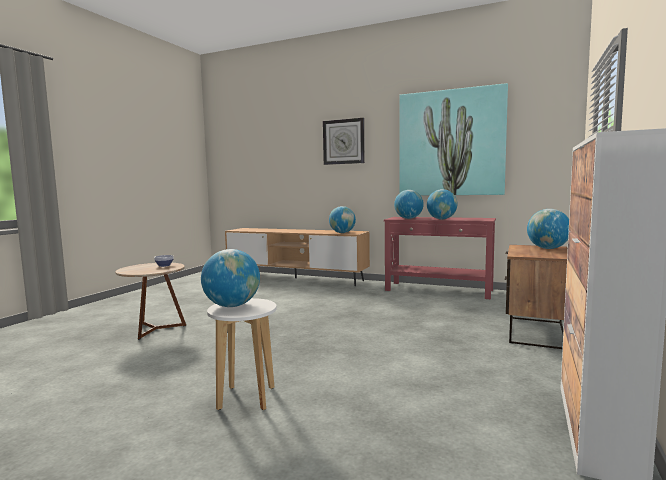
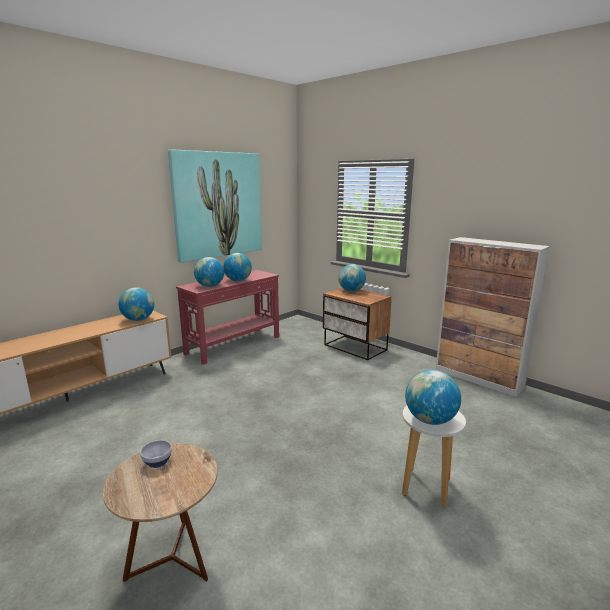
camera: 70 degrees left, 10 degrees up
(343, 141) = (100, 202): wall clock -> none

